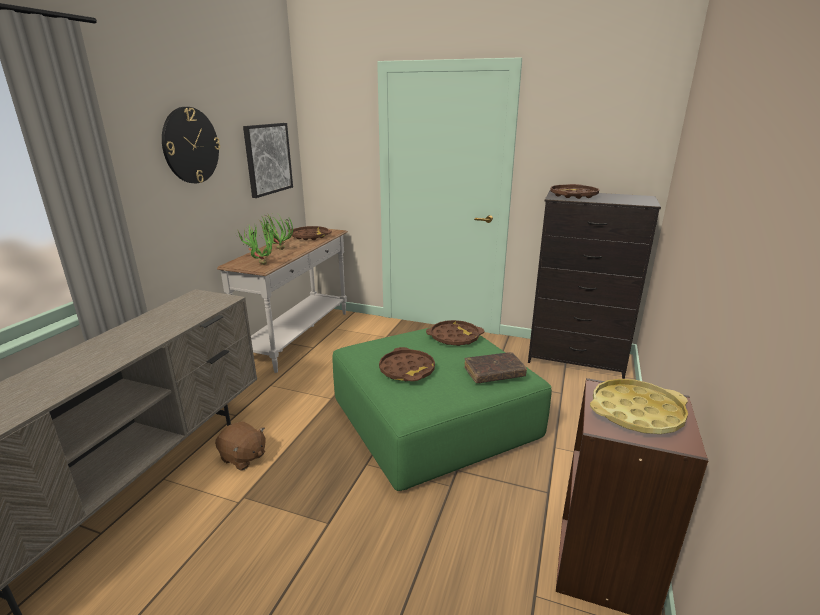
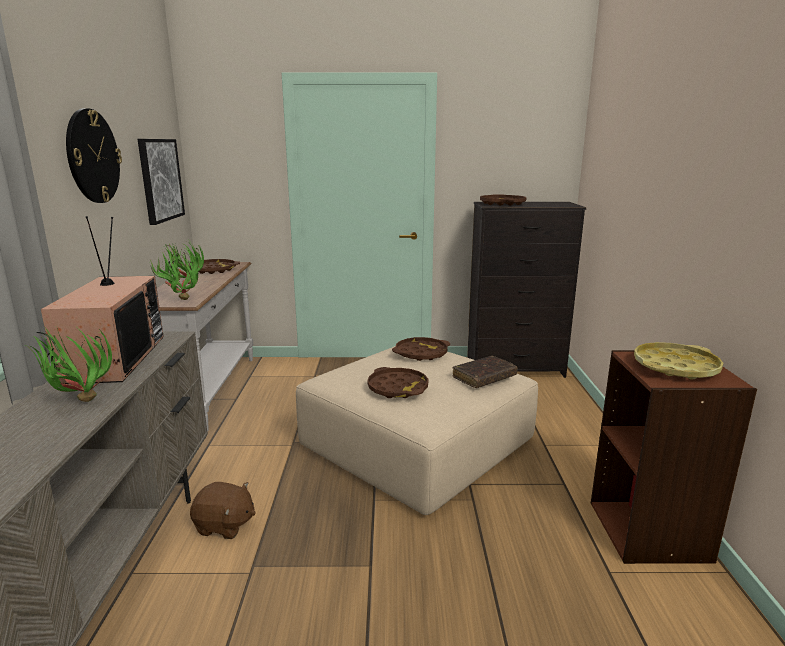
camera: 20 degrees left, 5 degrees down
(113, 351) = (78, 403): none -> potted plant
(170, 313) = (113, 358): none -> television
(434, 420) = (417, 444): green ottoman -> beige ottoman

